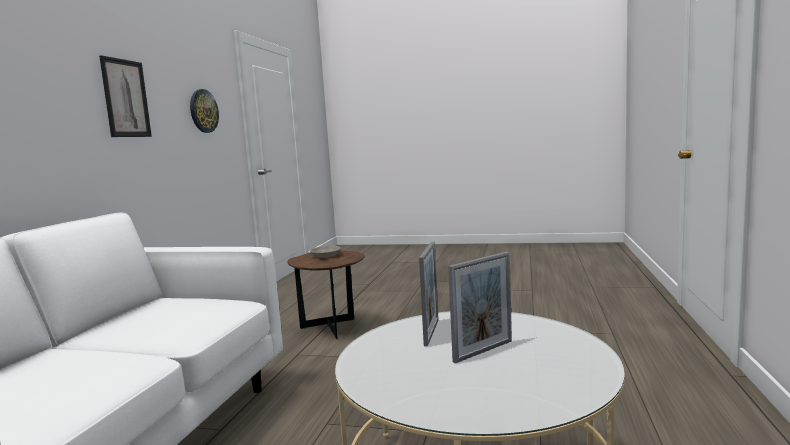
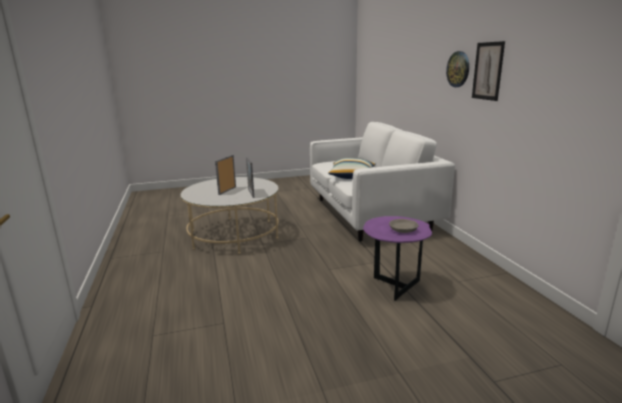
camera: 150 degrees right, 10 degrees up
(158, 334) = (352, 176): none -> pillow
(203, 111) = (563, 80): wall clock -> wall clock (458, 69)
(331, 329) = (393, 286): brown side table -> purple side table

